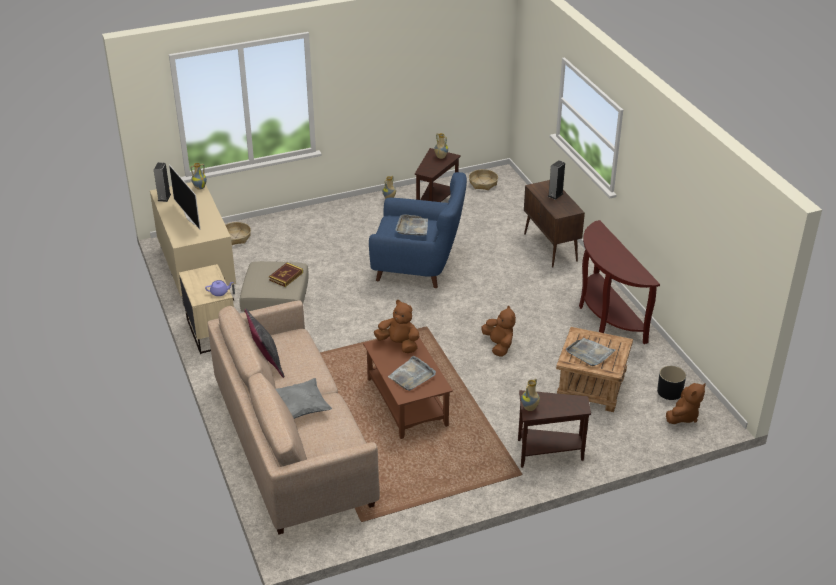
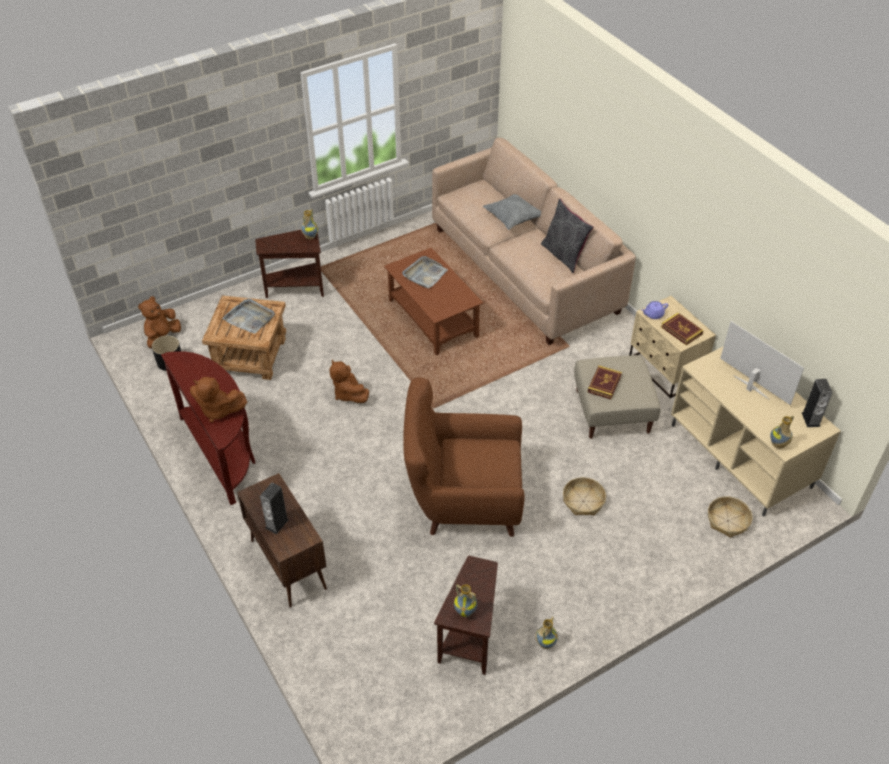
camera: 170 degrees right, 10 degrees up
(205, 278) = (681, 330): none -> book
(399, 344) = (446, 304): brown plush toy -> brown plush toy (218, 410)
(412, 227) = (473, 458): grey tray -> none
(419, 267) = (463, 499): blue armchair -> brown armchair
(483, 183) = (401, 712): basket -> basket (583, 501)

